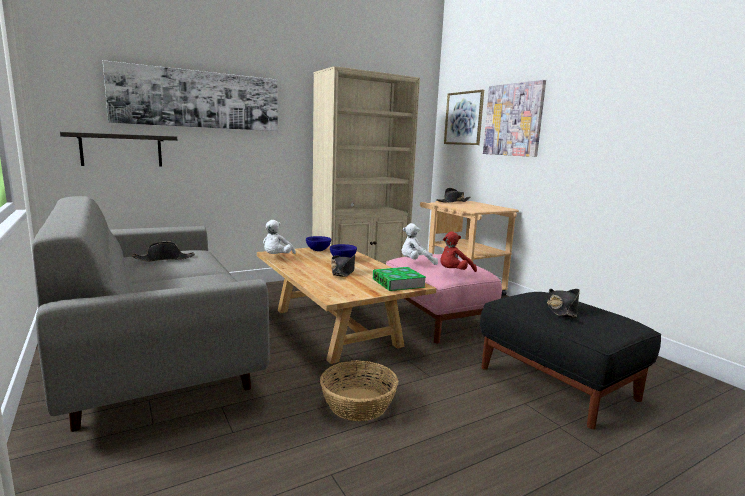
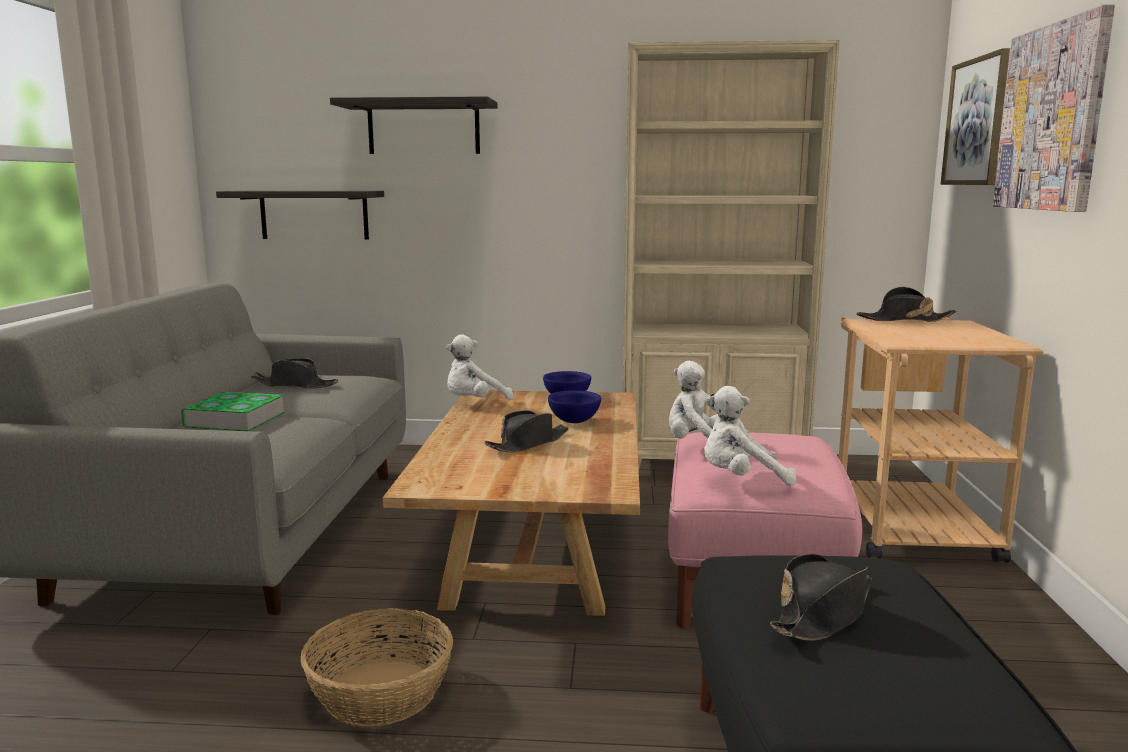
camera: 35 degrees right, 0 degrees up
(198, 99) = (423, 128): picture -> shelf
(398, 283) = (582, 481): book -> book (235, 419)
(454, 272) = (741, 479): red plush toy -> white plush toy

